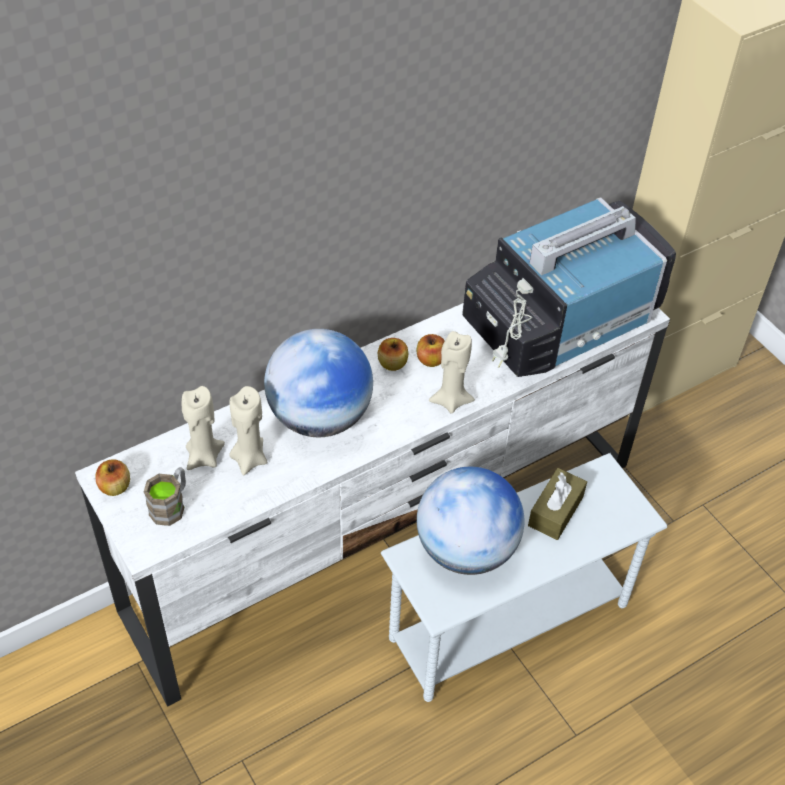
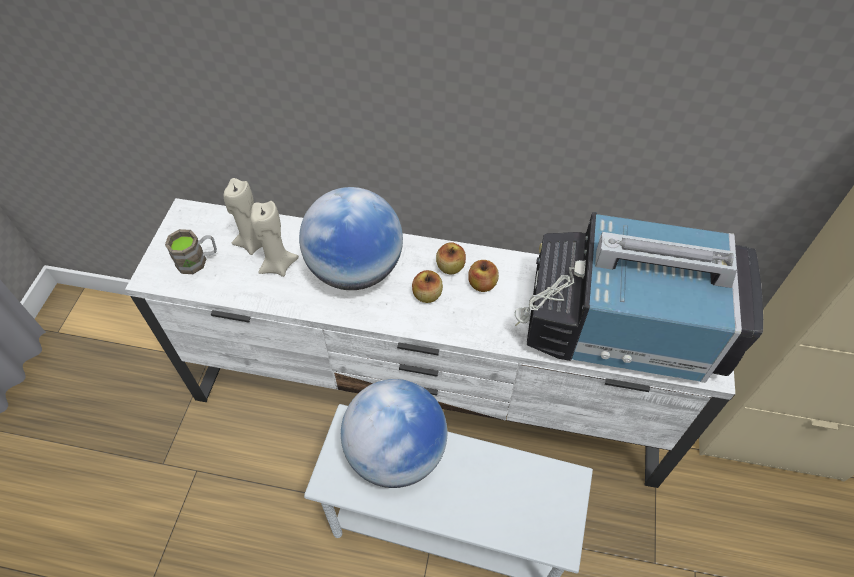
camera: 45 degrees right, 5 degrees up
(115, 487) = (183, 224): apple -> apple (427, 295)
(450, 400) = (461, 326): beige candle -> none
(555, 511) = (495, 480): brown tissue box -> none

